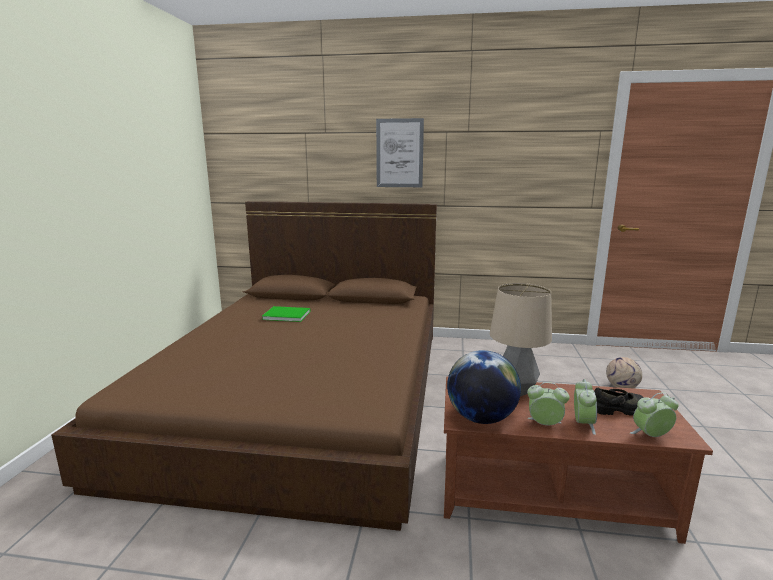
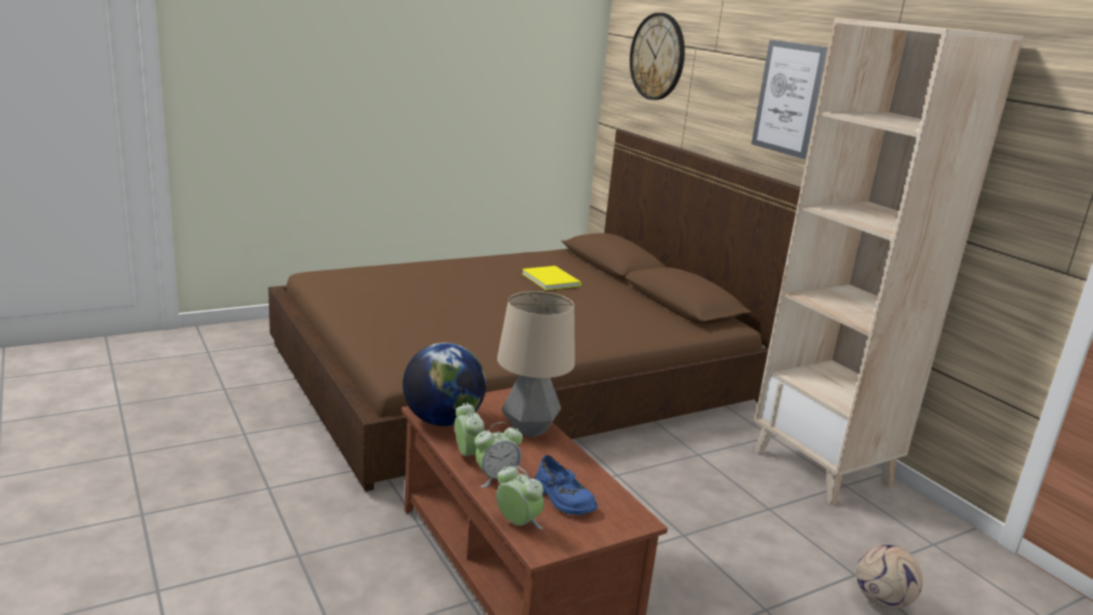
camera: 50 degrees right, 5 degrees up
(268, 143) = (657, 56): none -> wall clock
(286, 315) = (551, 279): green book -> yellow book
(502, 351) = (823, 468): none -> beige bookcase
(619, 410) = (563, 499): black shoe -> blue shoe

